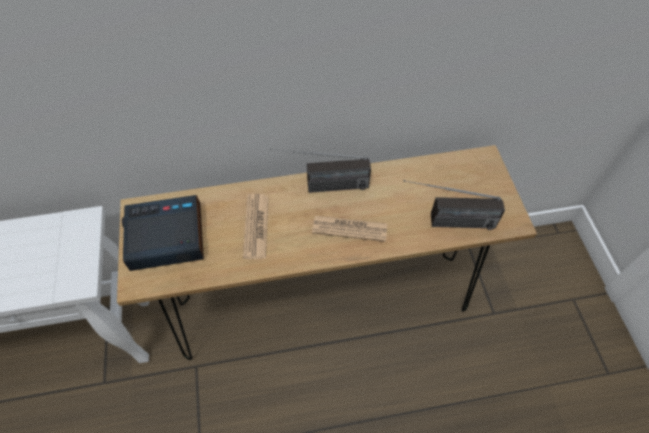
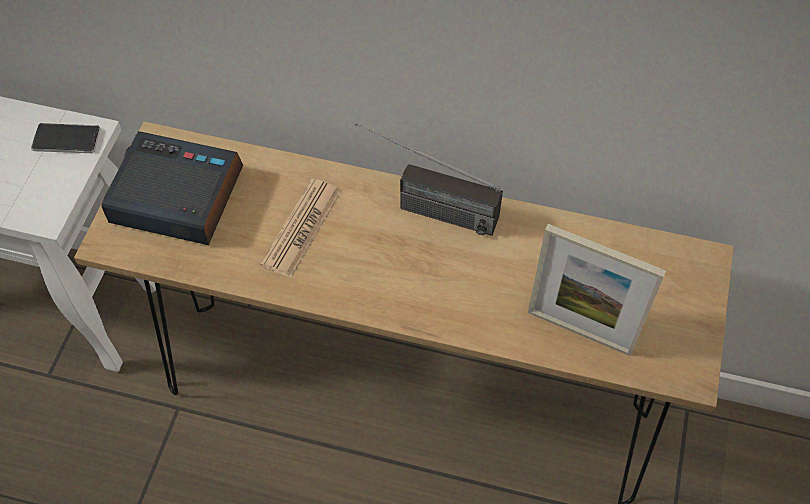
camera: 25 degrees right, 0 degrees up
(72, 230) = (67, 140): none -> phone
(349, 229) = (430, 284): newspaper -> none
(445, 222) = (579, 331): radio -> picture frame

